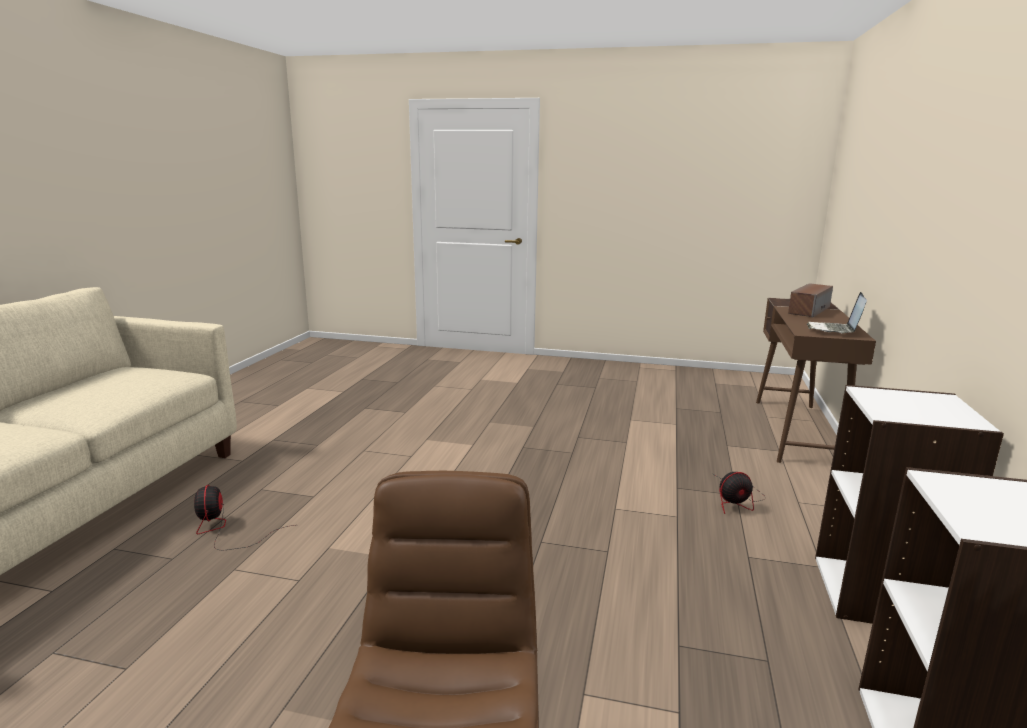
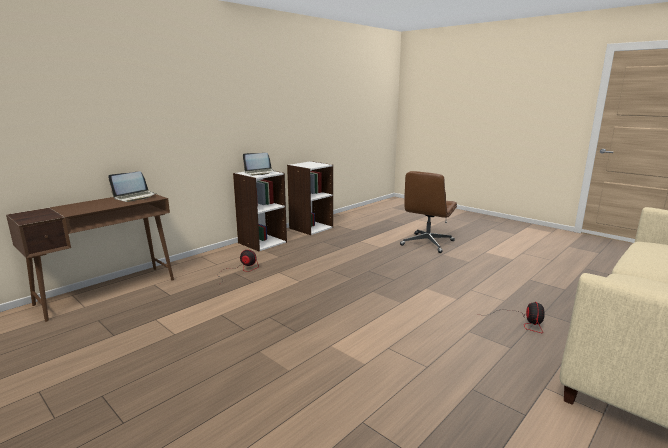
camera: 150 degrees left, 0 degrees up
(808, 310) = (70, 209): speaker -> none
(913, 406) = (259, 172): none -> laptop

